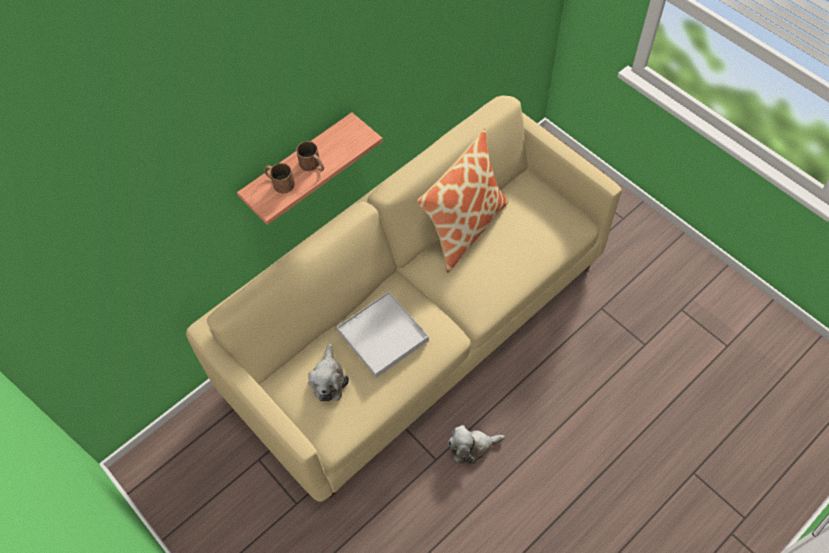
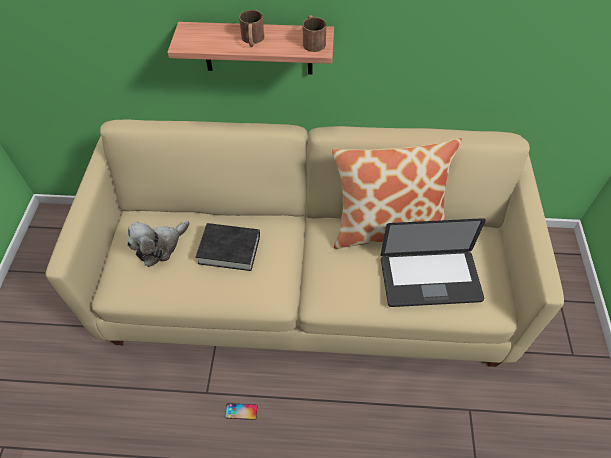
camera: 45 degrees right, 5 degrees down
(279, 182) = (213, 34): brown mug -> brown mug (312, 41)
(382, 336) = (229, 249): white tray -> black book
(472, 447) = (241, 411): plush toy -> phone
(527, 240) = (430, 279): none -> laptop

